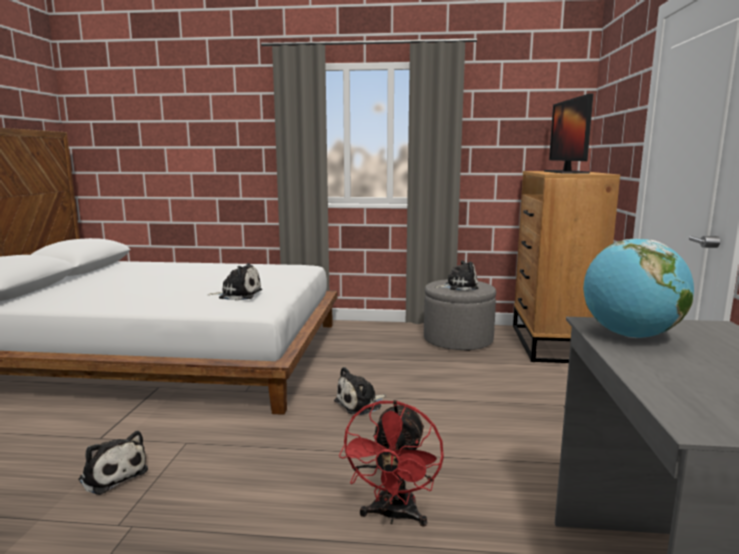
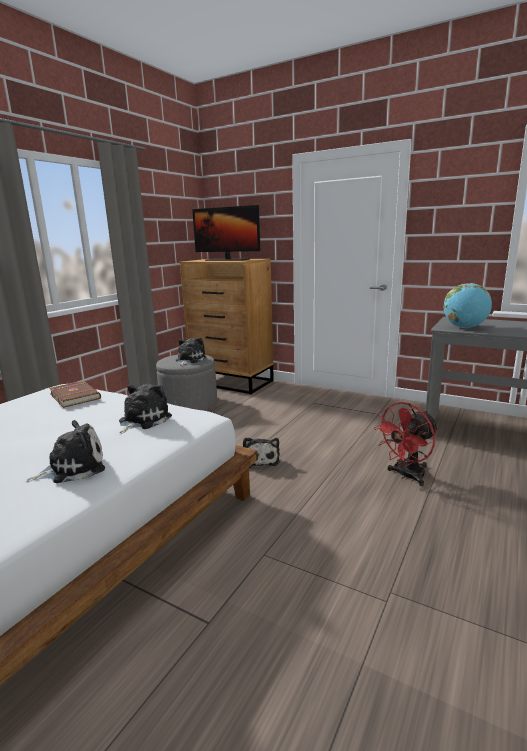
camera: 65 degrees left, 5 degrees up
(112, 474) = (298, 608): plush toy -> plush toy (73, 468)
(284, 272) = (76, 396): none -> brown book
(393, 516) = (406, 476): red fan -> red fan turned 105 degrees clockwise

